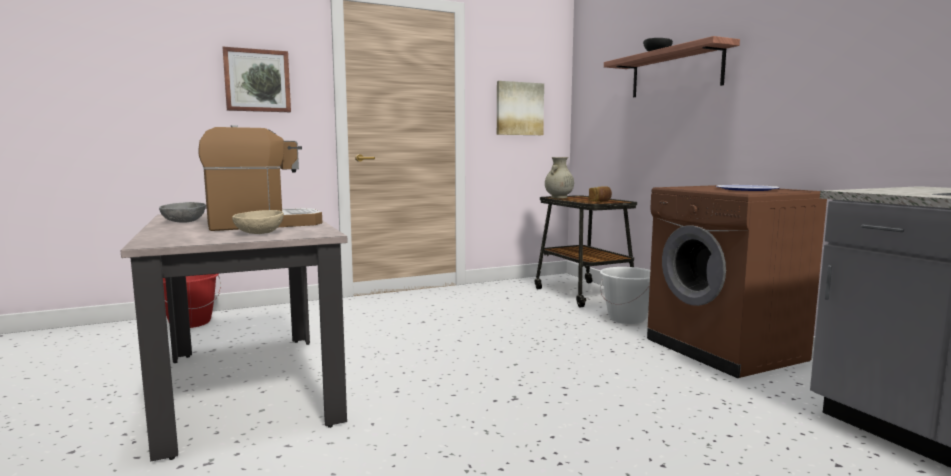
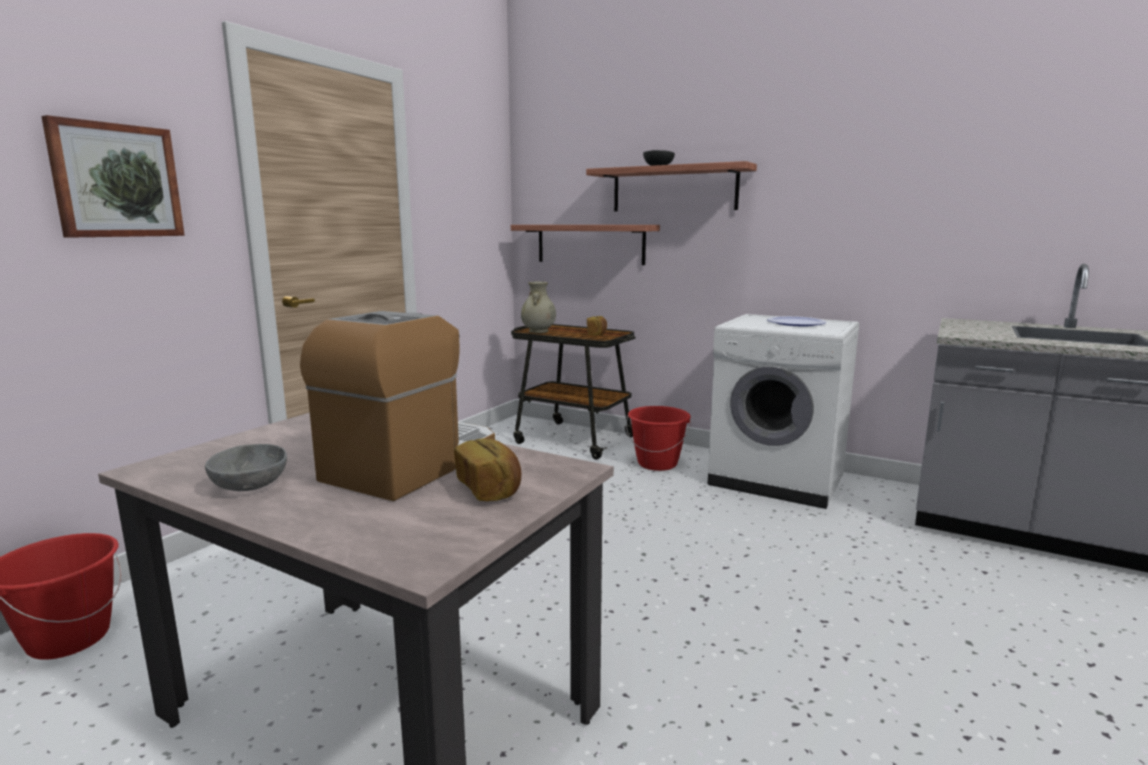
camera: 35 degrees left, 5 degrees up
(259, 233) = (489, 489): beige bowl -> bread
(519, 109) = (465, 218): picture -> none
(617, 127) = (590, 244): none -> shelf
(627, 318) = (657, 463): white bucket -> red bucket
(722, 350) = (776, 481): brown washing machine -> white washing machine

